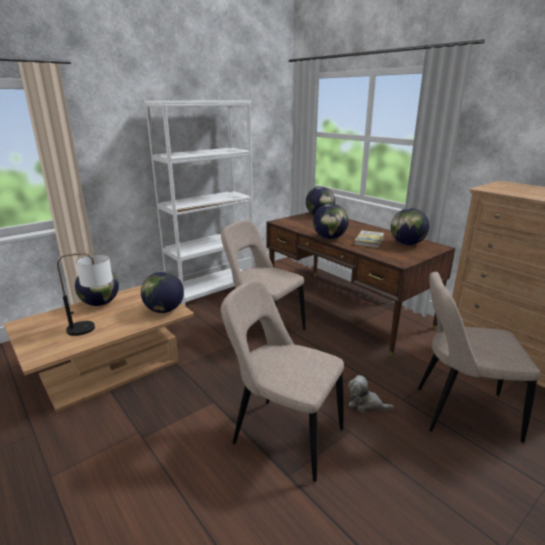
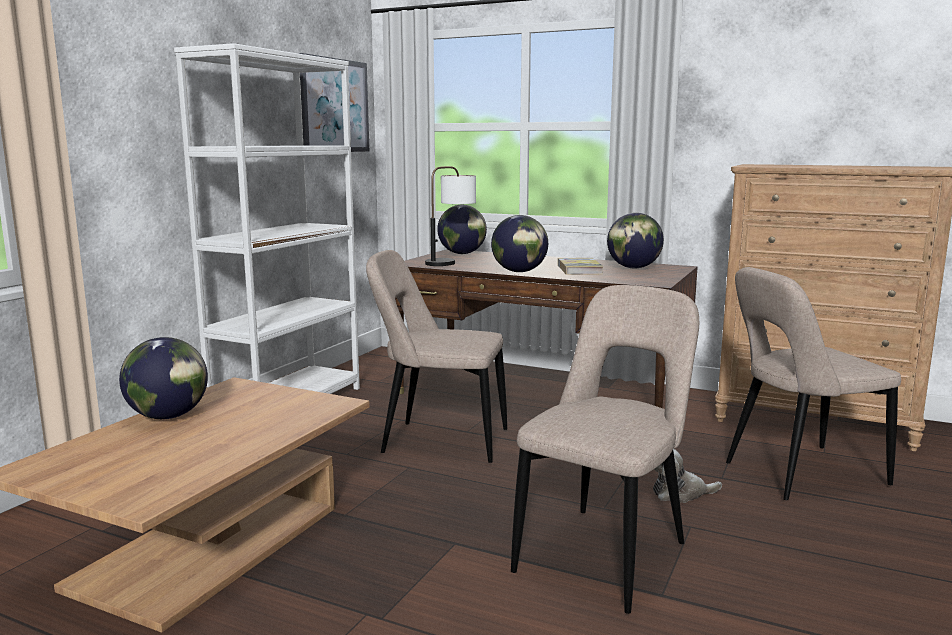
camera: 25 degrees left, 10 degrees down
(95, 327) = (205, 445): table lamp -> table lamp (451, 262)
(164, 310) = (311, 405): globe -> none
(260, 121) = (334, 105): none -> picture
(283, 435) = (606, 553): beige chair -> beige chair turned 120 degrees clockwise

